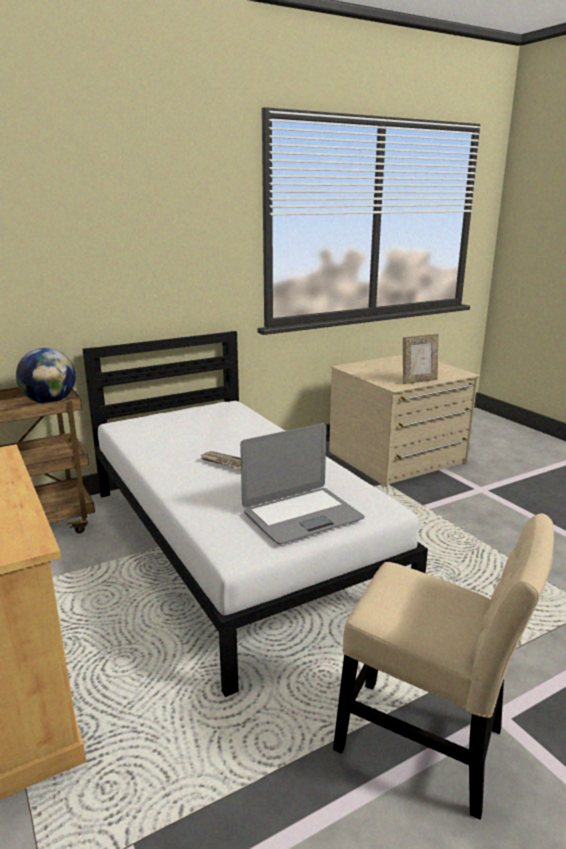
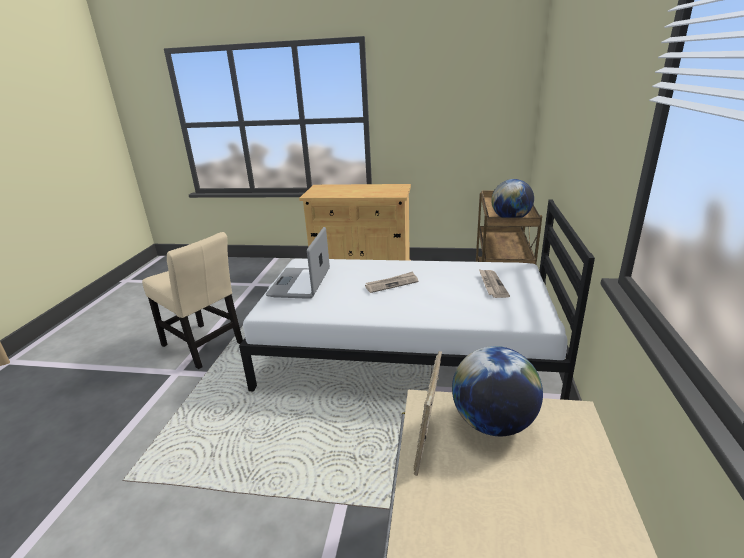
camera: 130 degrees right, 5 degrees up
(181, 426) = (492, 284): none -> newspaper
(381, 375) = (493, 423): none -> globe
(428, 745) = (204, 346): beige chair -> beige chair turned 120 degrees counterclockwise

